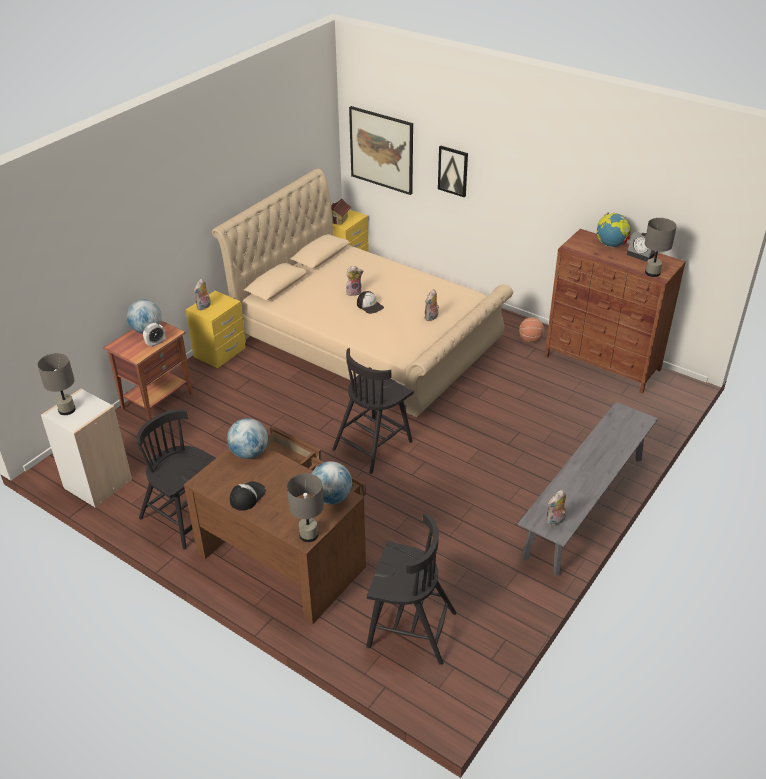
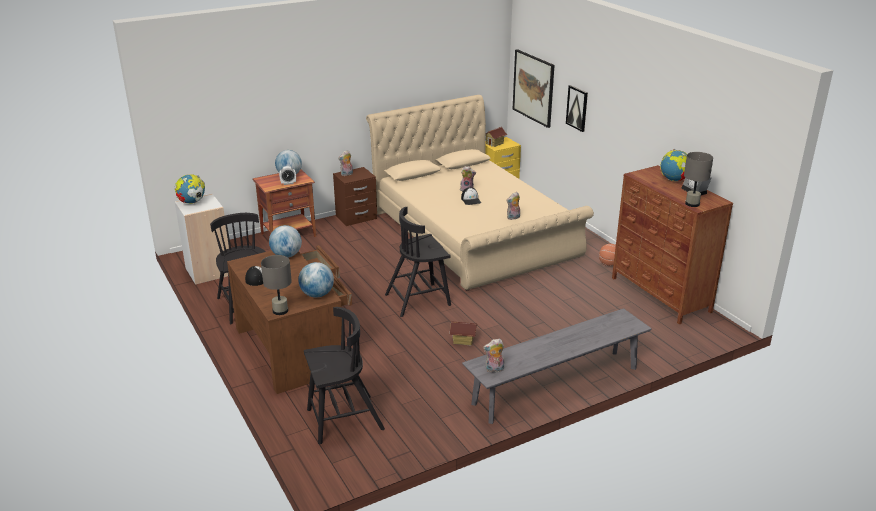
camera: 25 degrees right, 10 degrees down
(66, 410) = (192, 202): grey table lamp -> globe
(220, 352) = (356, 217): yellow nightstand -> brown nightstand
(409, 629) = (343, 420): black chair -> black chair turned 60 degrees counterclockwise
(457, 482) = (463, 340): none -> toy house

